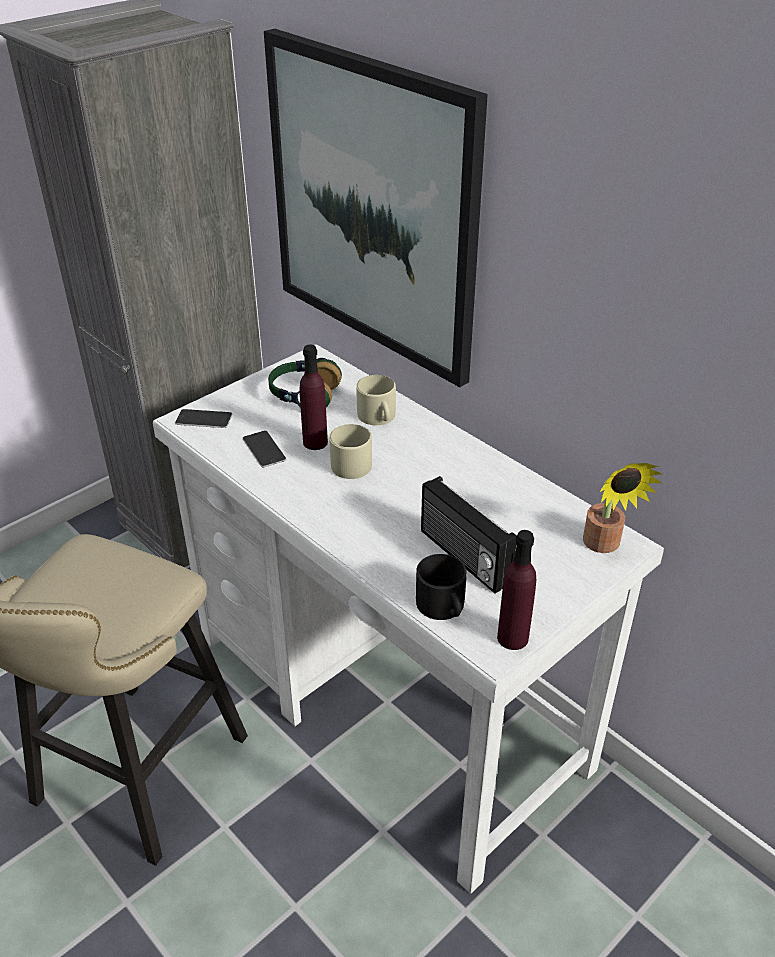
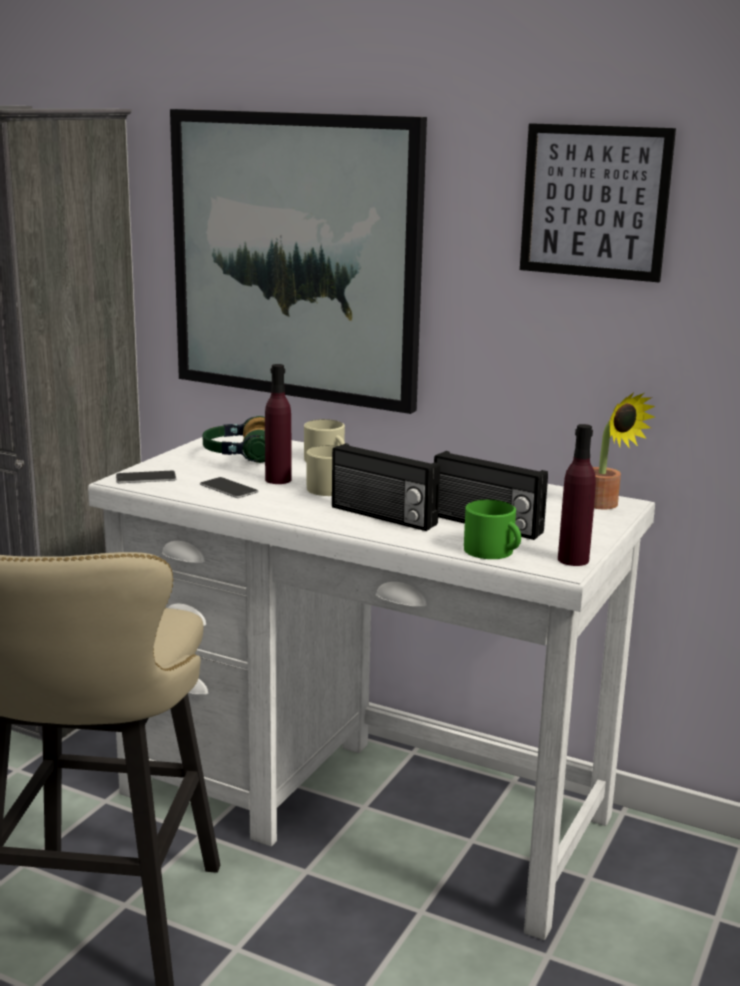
camera: 20 degrees left, 20 degrees down
(374, 523) = (382, 516): none -> radio
(443, 606) = (493, 552): black mug -> green mug
(643, 234) = (595, 202): none -> picture

